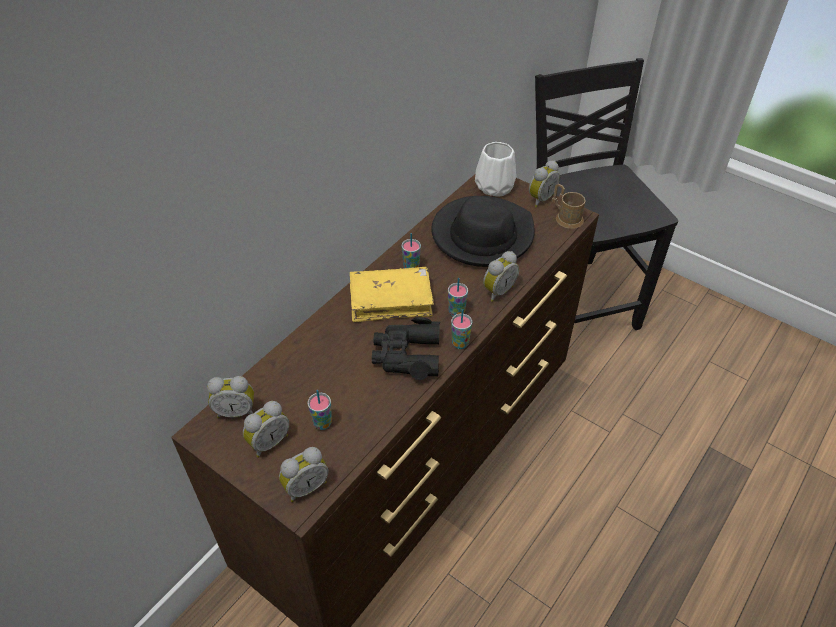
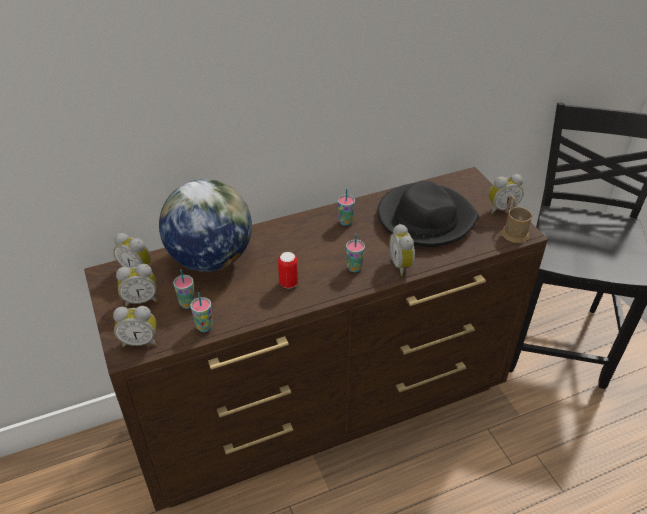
camera: 30 degrees right, 5 degrees down
(306, 364) = (210, 259): none -> globe
(391, 301) = (309, 239): yellow book -> none
(407, 355) = (288, 283): black binoculars -> can
(460, 343) = (337, 292): cup -> cup (204, 327)
(495, 187) = (468, 186): white vase -> none
(497, 291) = (402, 265): alarm clock -> alarm clock turned 90 degrees clockwise

